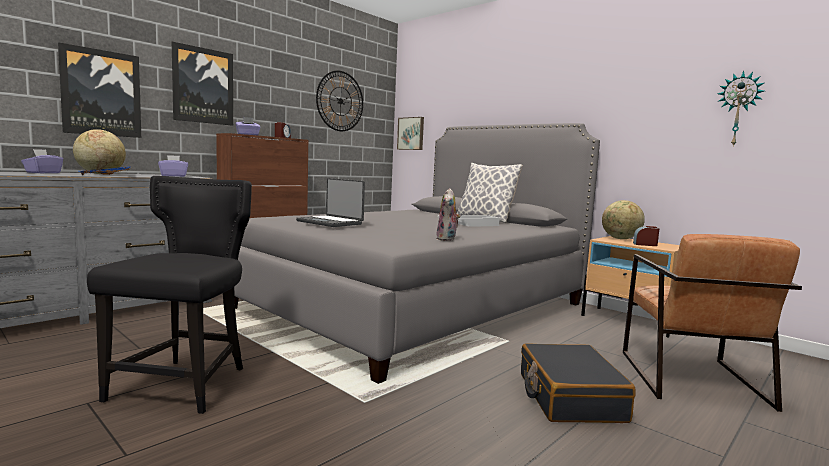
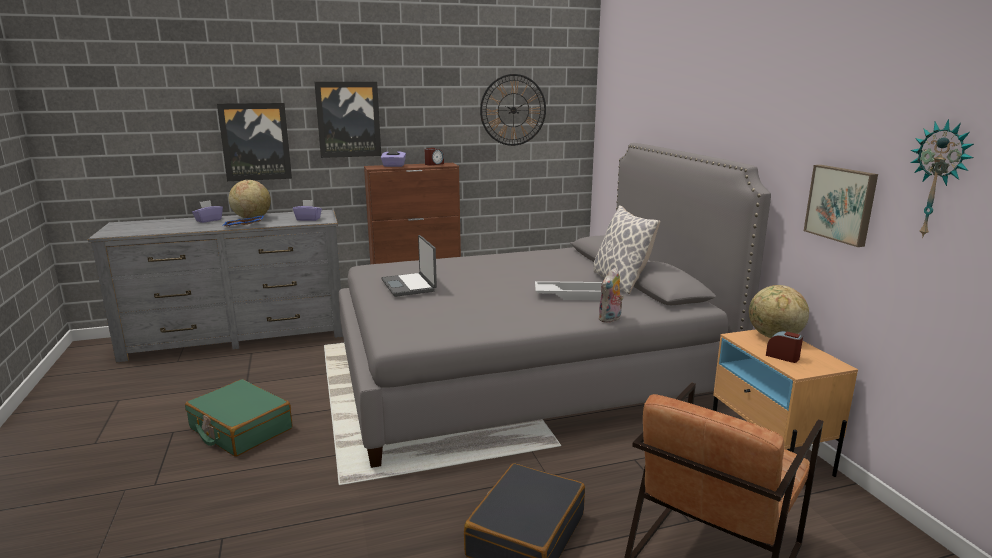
camera: 30 degrees right, 10 degrees up
(184, 384) = (240, 429): black chair -> green suitcase
(411, 133) = (607, 142): picture -> picture (841, 204)
(447, 239) = (479, 330): plush toy -> plush toy (610, 319)

